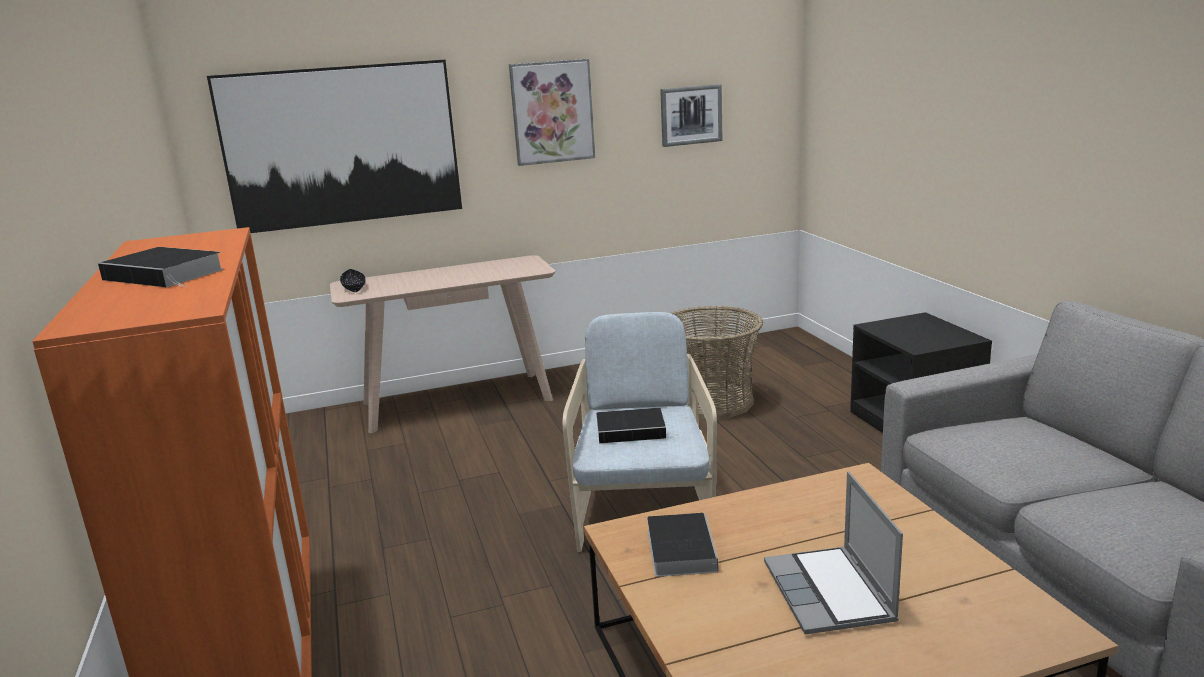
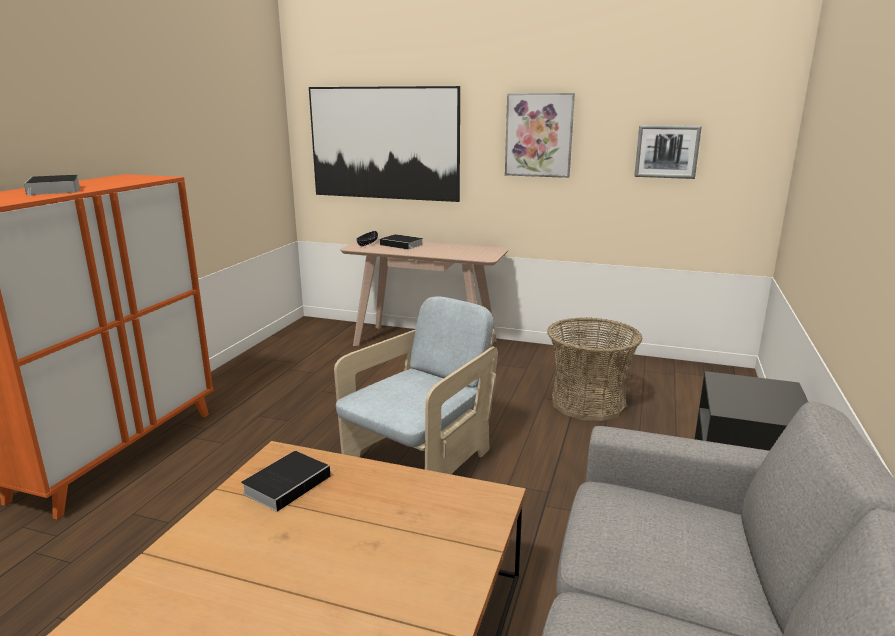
camera: 35 degrees right, 0 degrees up
(633, 430) = (404, 391): book -> book (403, 245)
(830, 593) = (308, 569): laptop -> none

